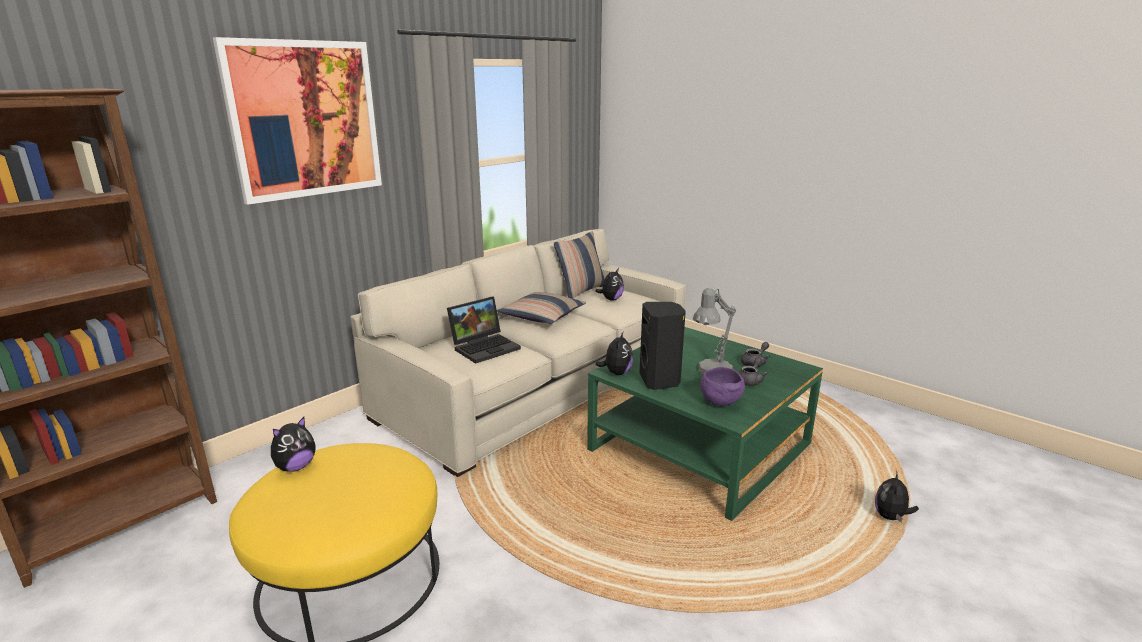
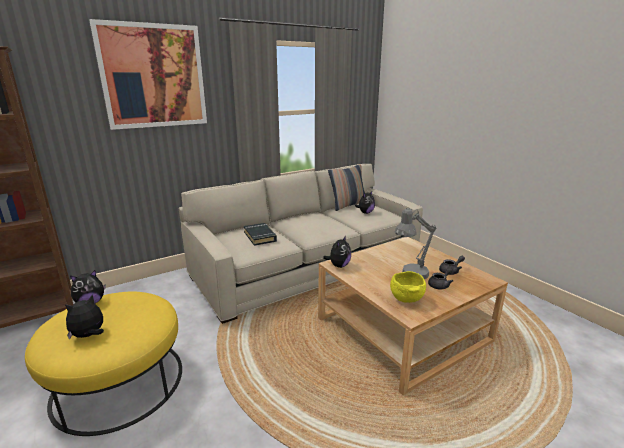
camera: 15 degrees right, 0 degrees up
(485, 347) = (260, 236): laptop -> black book
(542, 316) = (311, 219): pillow -> none
(660, 381) = (368, 276): black speaker -> none
(699, 447) = (402, 329): green coffee table -> beige coffee table
(719, 401) = (406, 298): purple bowl -> yellow bowl
(891, 517) = (547, 420): plush toy -> plush toy (89, 335)

